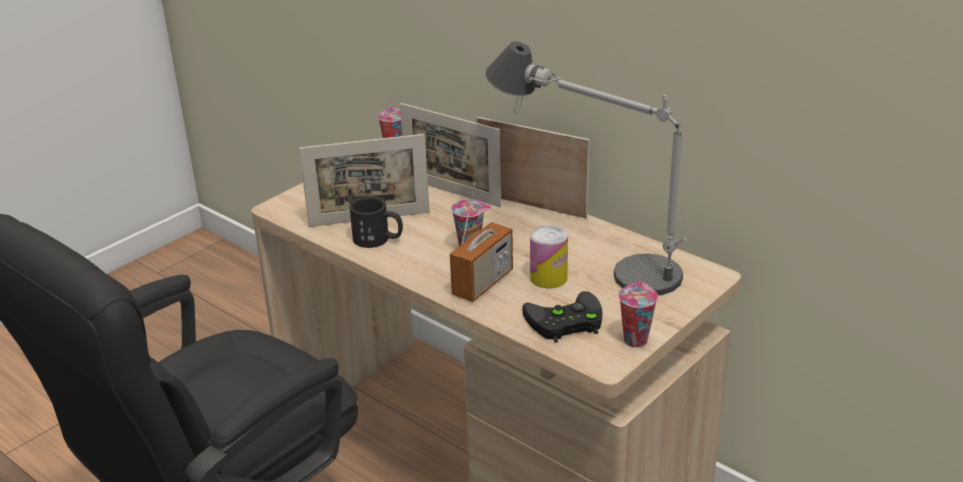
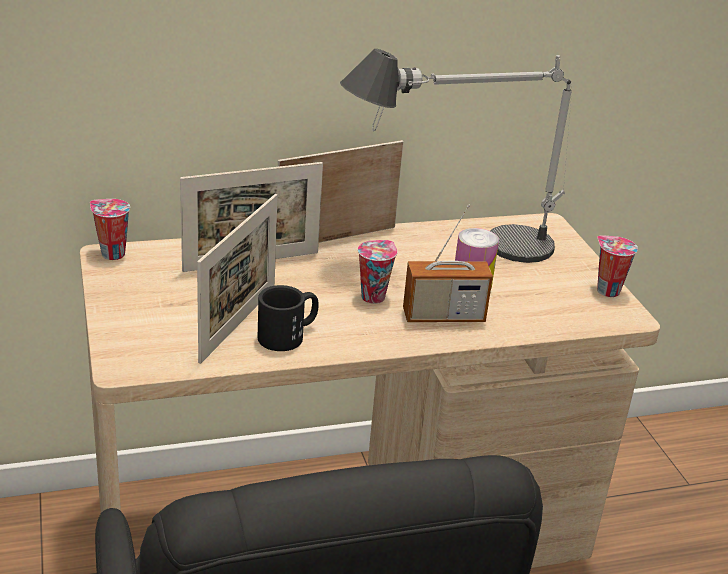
camera: 60 degrees left, 0 degrees up
(483, 283) = (443, 316): radio -> radio turned 105 degrees clockwise
(563, 322) = (551, 308): black game controller -> none

